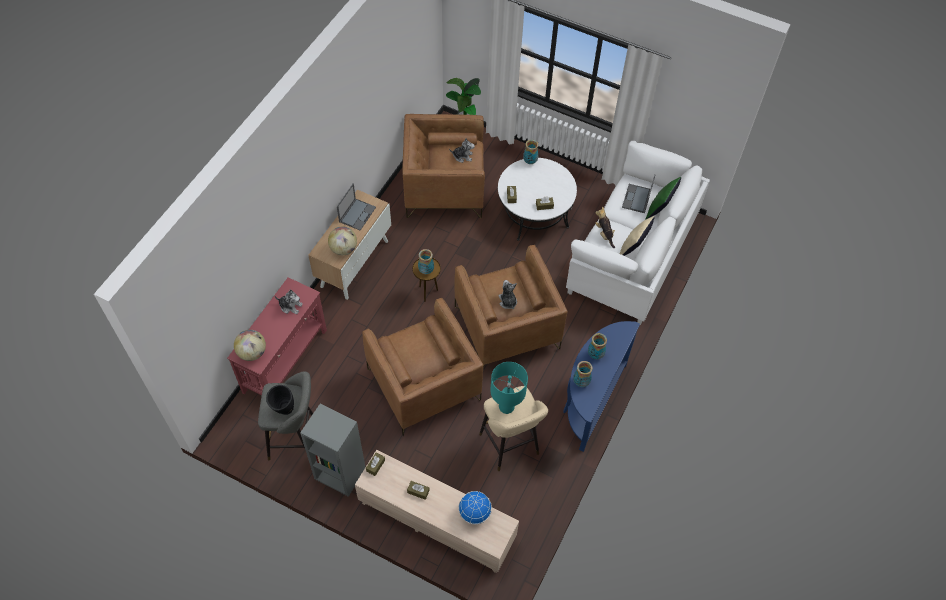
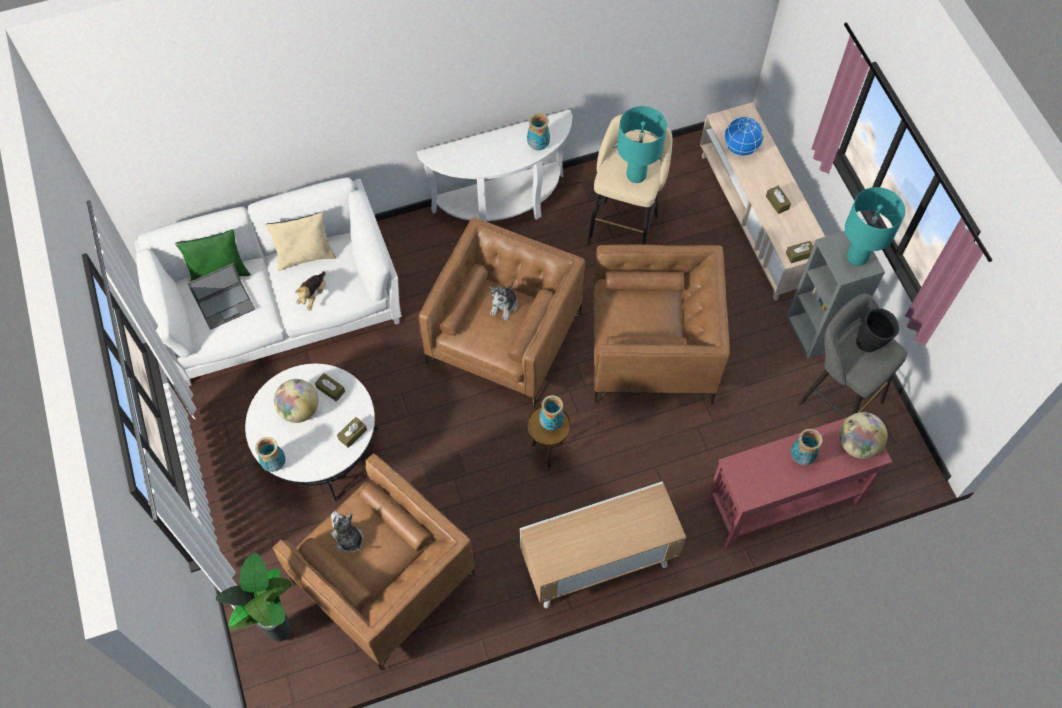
camera: 135 degrees left, 5 degrees up
(290, 306) = (768, 468): plush toy -> none
(323, 428) = (856, 257): none -> turquoise table lamp
(344, 249) = (635, 507): globe -> globe (299, 409)
(357, 214) = (574, 545): laptop -> none
(424, 385) = (652, 350): brown armchair -> brown armchair turned 75 degrees clockwise
(590, 400) = (503, 206): blue console table -> white console table
(595, 354) = (495, 158): vase -> vase (801, 457)

